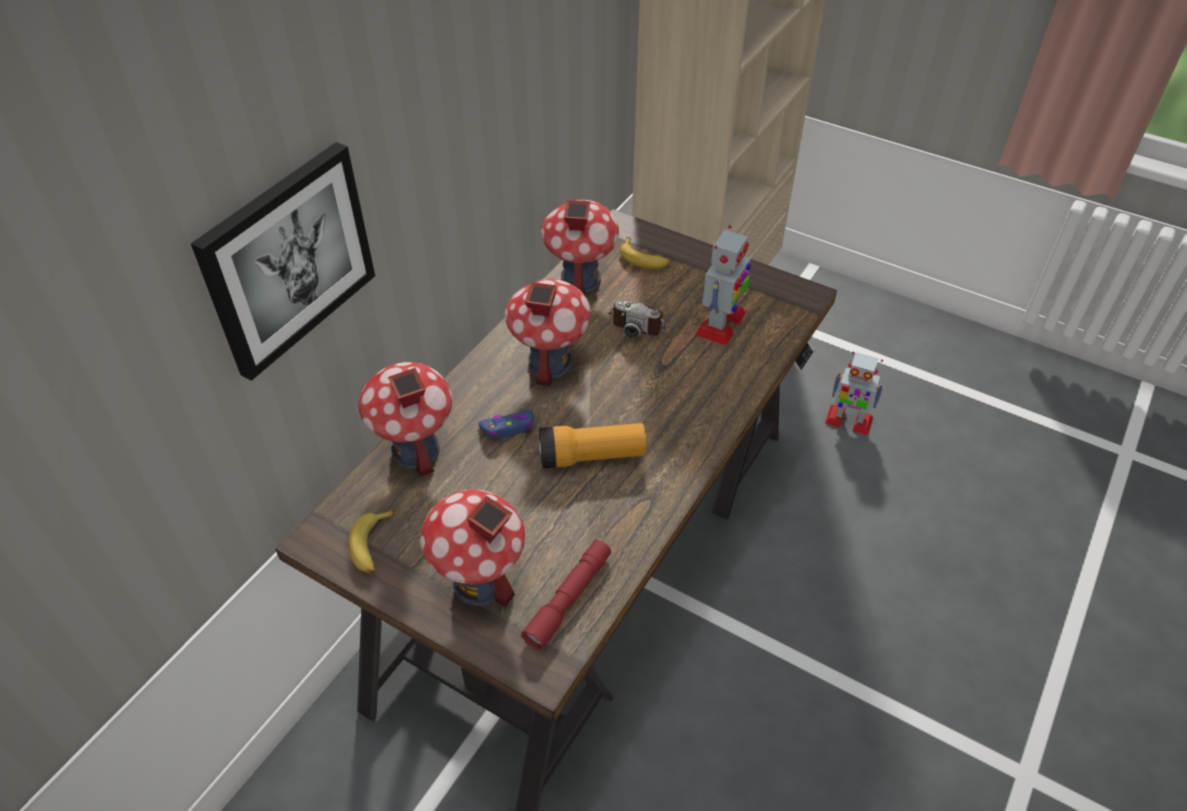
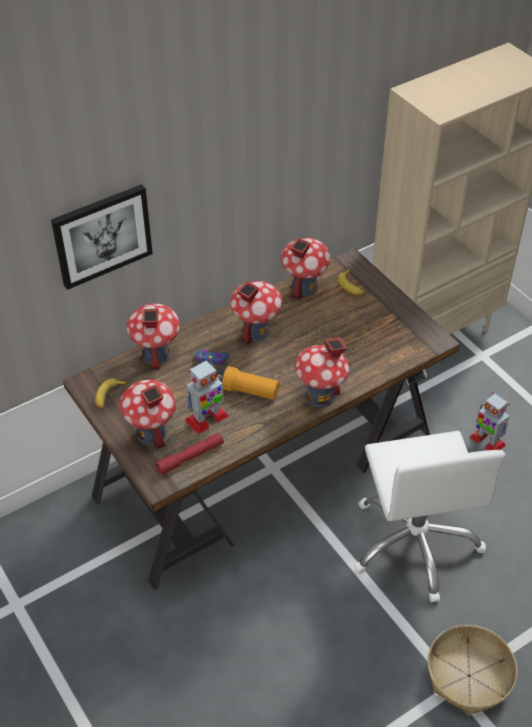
camera: 25 degrees right, 0 degrees up
(638, 322) = (322, 323): camera -> none
(705, 426) = (320, 396): none -> toy house
(720, 324) = (370, 341): toy robot -> toy robot (206, 418)
(849, 590) = (415, 543): none -> white office chair
(1034, 751) = (469, 676): none -> basket

